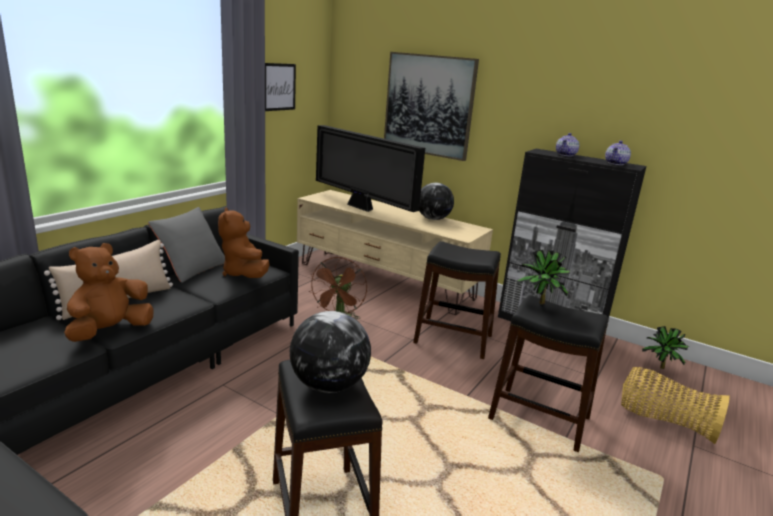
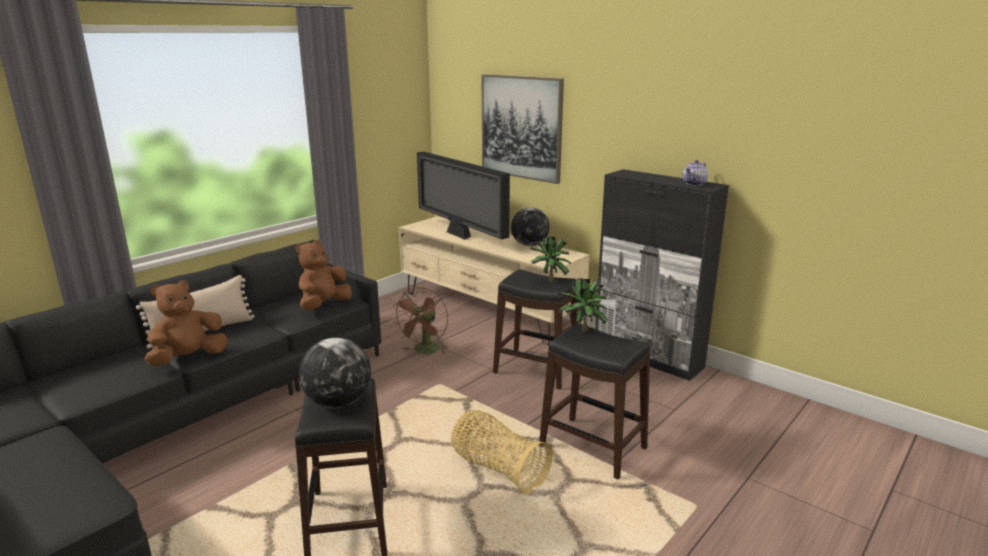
camera: 10 degrees right, 0 degrees up
(192, 268) = (277, 300): grey pillow -> none
(244, 274) = (324, 305): brown plush toy -> brown plush toy turned 45 degrees clockwise
(279, 87) = (371, 118): picture -> none
(566, 155) = (648, 176): teapot -> none
(660, 368) = (752, 401): potted plant -> potted plant (548, 282)
(664, 421) = (728, 453): basket -> basket (498, 469)

